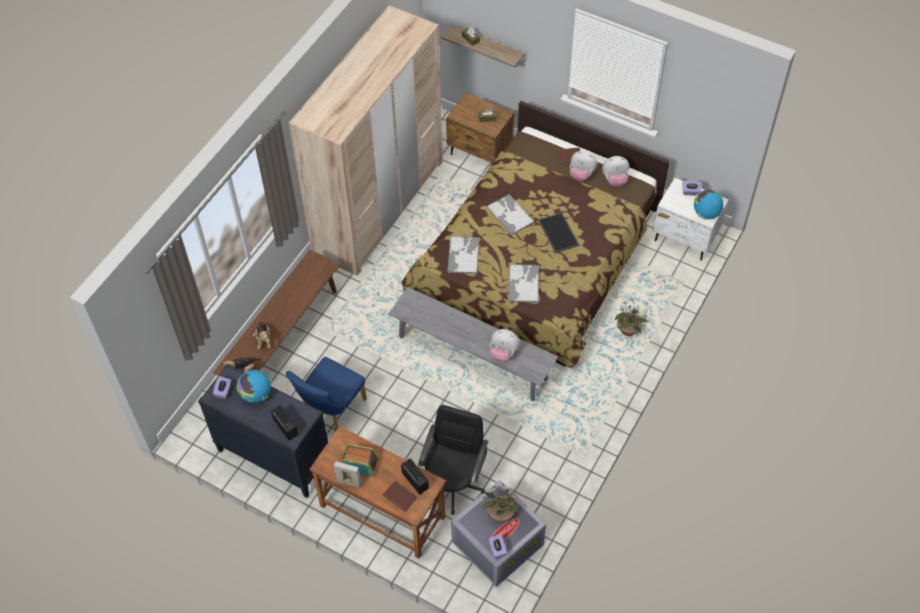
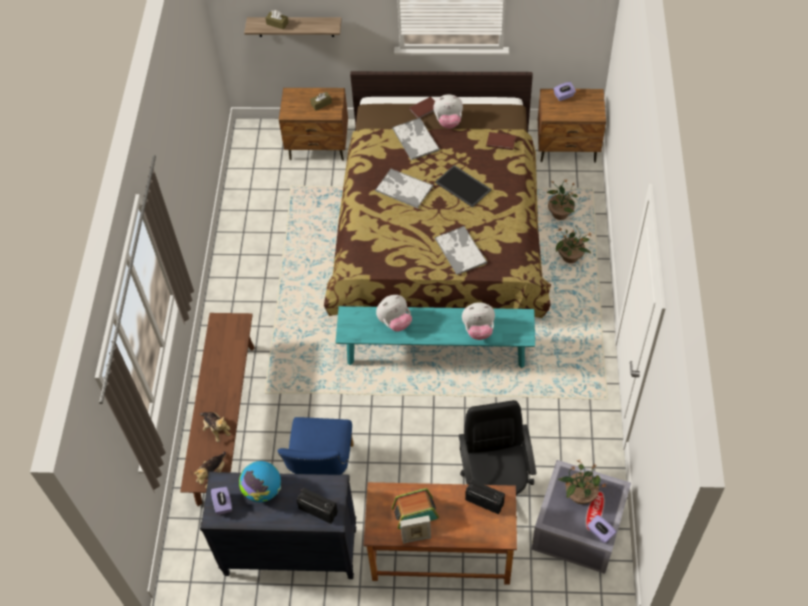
camera: 25 degrees left, 0 degrees up
(379, 206) = (247, 241): beige wardrobe -> none
(400, 496) = (479, 526): brown book -> brown book (500, 141)
(463, 255) = (381, 248): tray -> tray (415, 139)
(472, 358) = (436, 352): grey bench -> turquoise bench
(615, 180) = (484, 114): plush toy -> plush toy (395, 322)
(643, 291) = (560, 213): none -> potted plant
(685, 238) = (567, 148): white nightstand -> brown nightstand
(706, 213) = (591, 110): globe -> none

